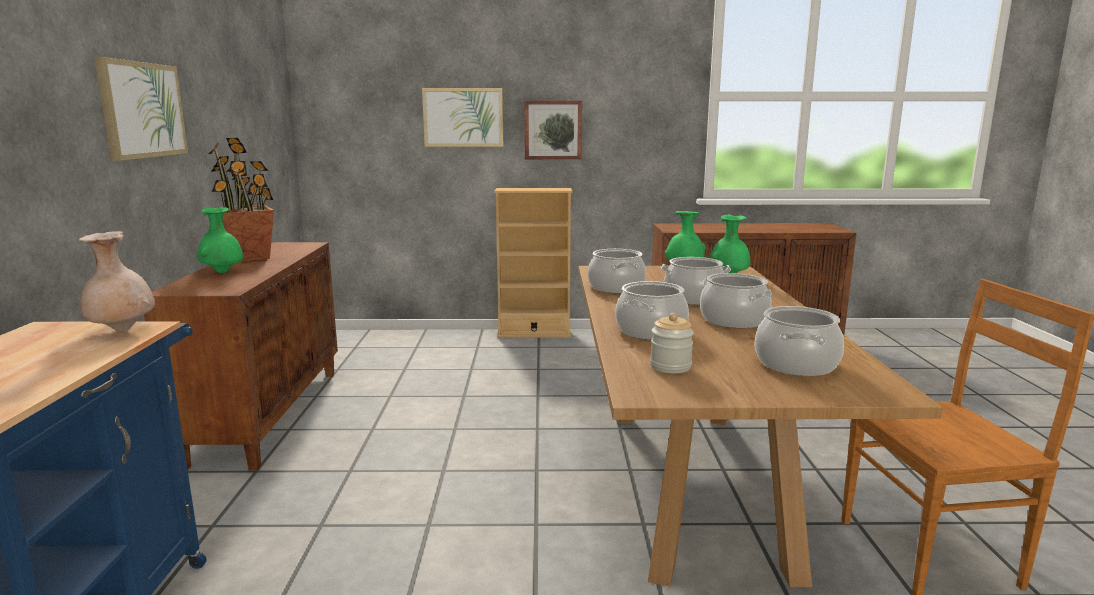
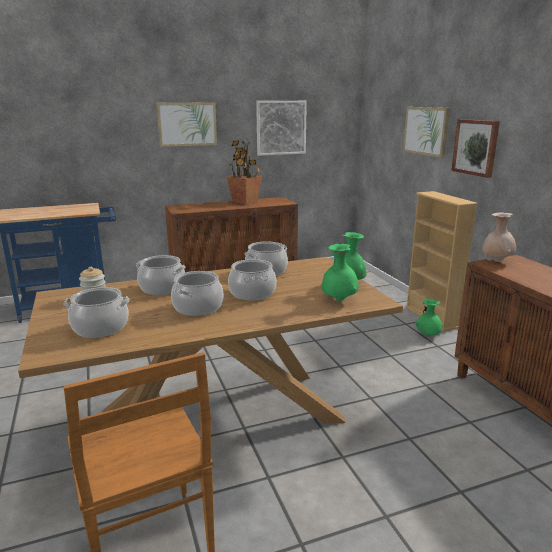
camera: 70 degrees right, 5 degrees up
(122, 331) = (85, 211): beige vase -> beige vase (496, 261)
(222, 272) = (211, 205): green vase -> green vase (427, 336)
(239, 120) = (281, 127): none -> picture

